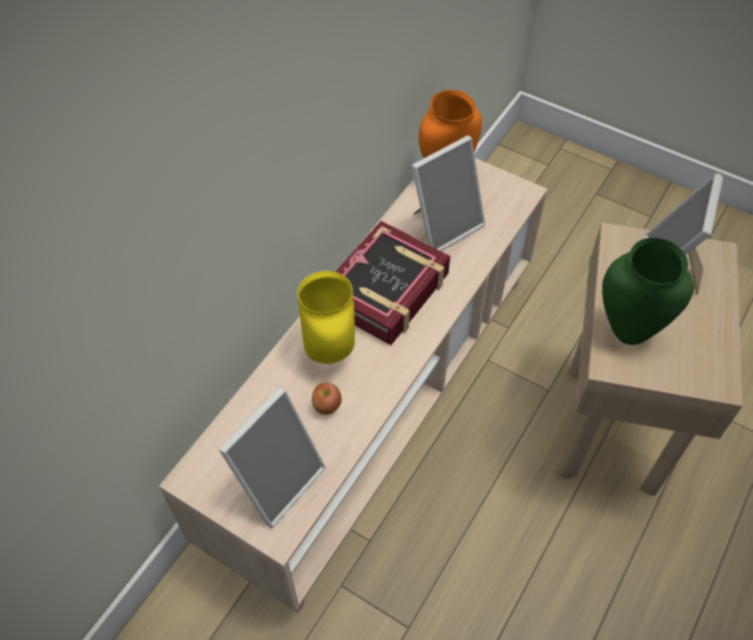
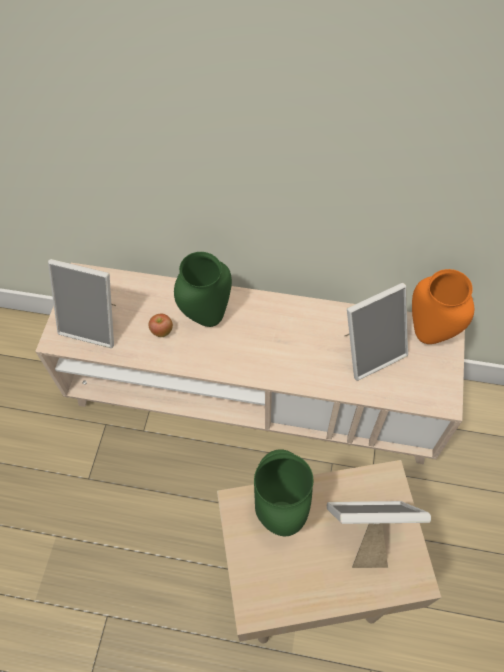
camera: 70 degrees right, 5 degrees up
(328, 354) = (206, 316): yellow vase -> green vase
(387, 290) = (282, 333): book -> none
(444, 225) = (370, 351): picture frame -> picture frame turned 60 degrees counterclockwise

